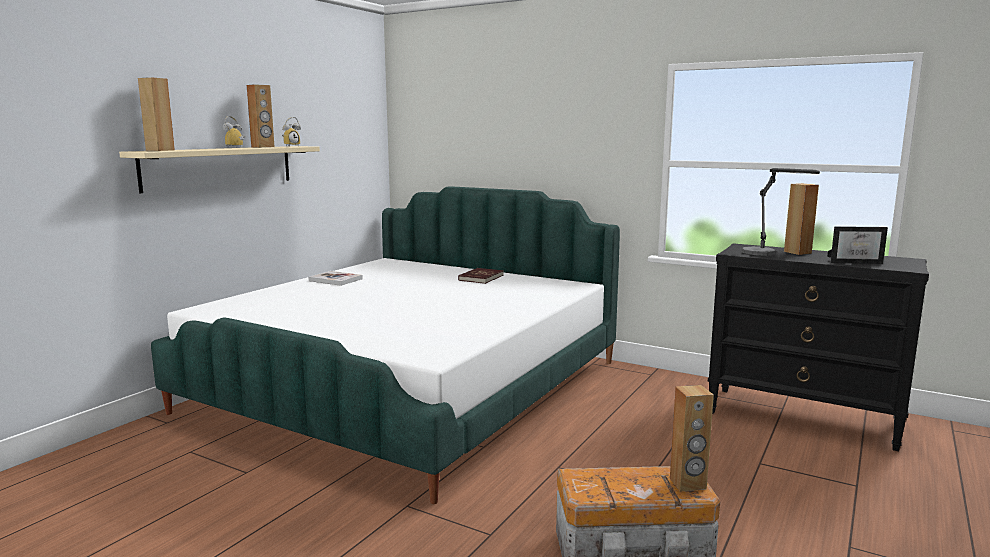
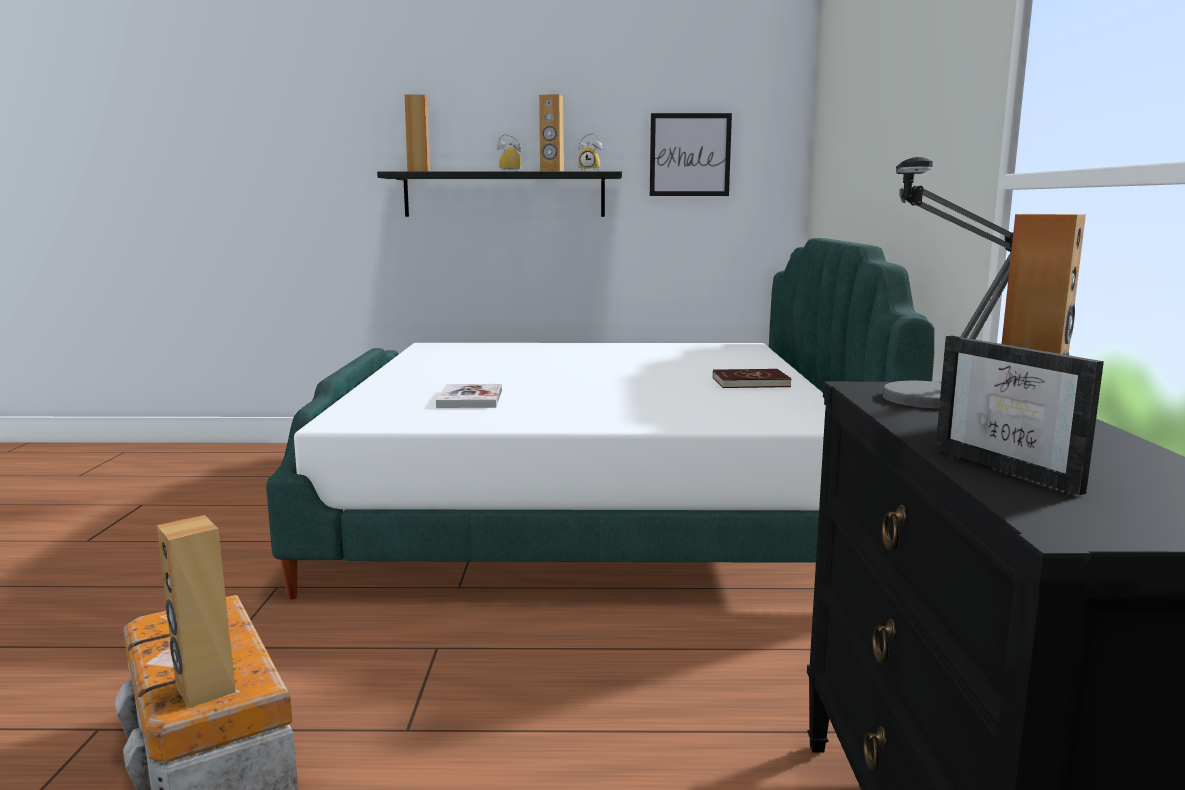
camera: 60 degrees right, 0 degrees up
(220, 167) = (504, 194): beige shelf -> black shelf
(332, 132) = (690, 155): none -> picture
(335, 280) = (615, 349): book -> book (470, 399)

